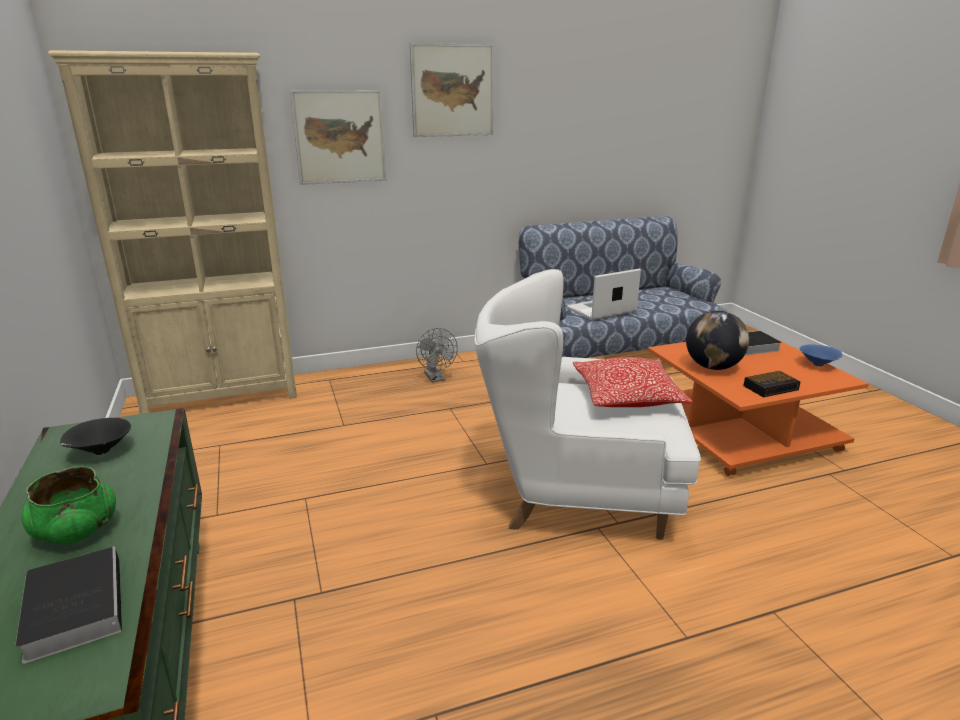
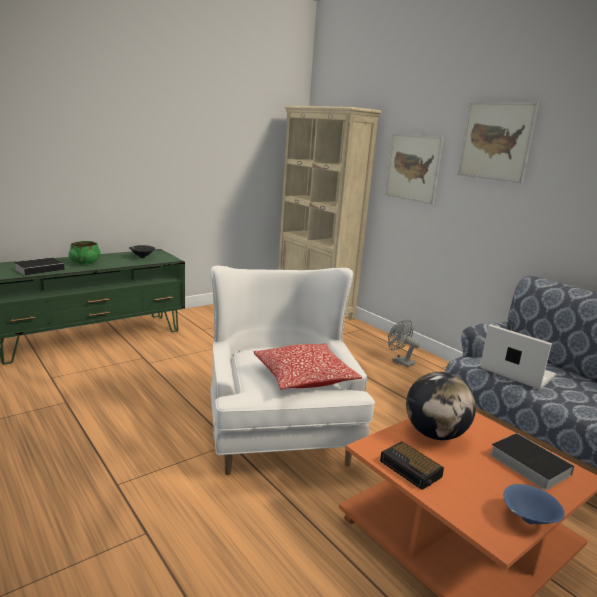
camera: 70 degrees right, 5 degrees down
(436, 378) = (399, 361): grey fan -> grey fan turned 90 degrees clockwise

